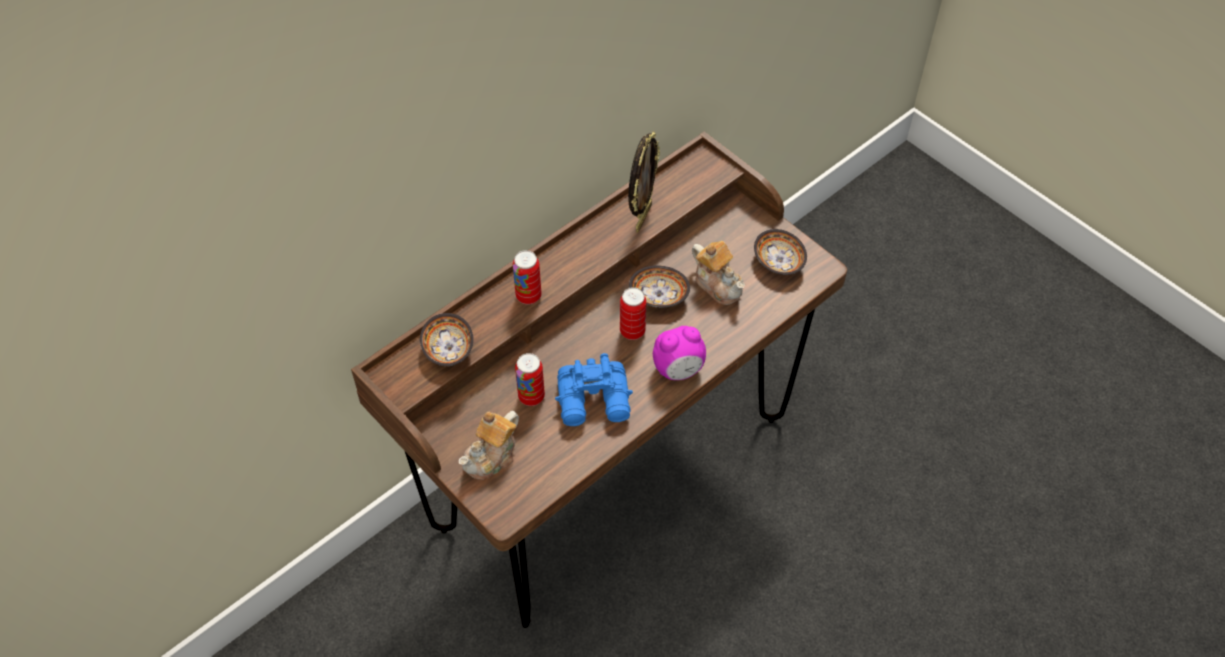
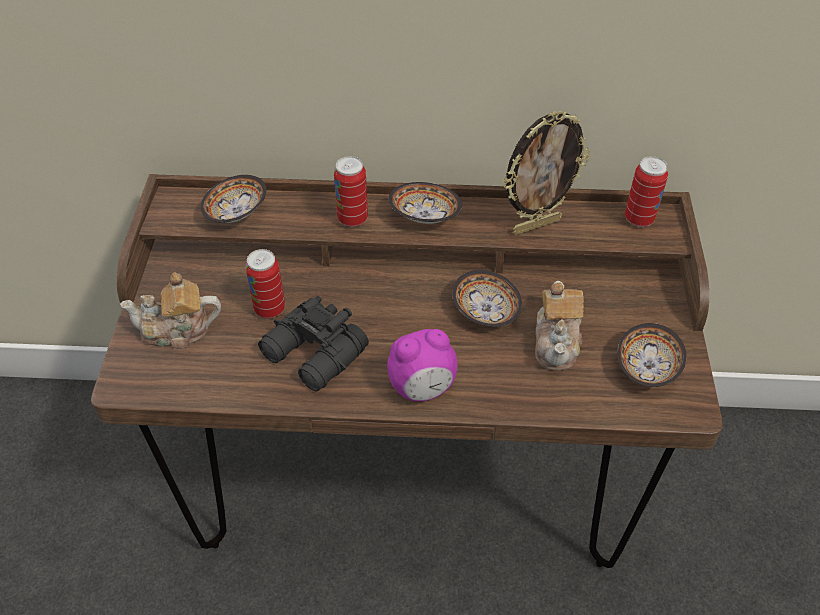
camera: 45 degrees right, 5 degrees down
(570, 261) = (425, 216): none -> bowl
(595, 401) = (314, 355): blue binoculars -> black binoculars
(632, 331) = (423, 323): can -> can (639, 219)
(678, 370) = (422, 388): alarm clock -> alarm clock turned 45 degrees counterclockwise

